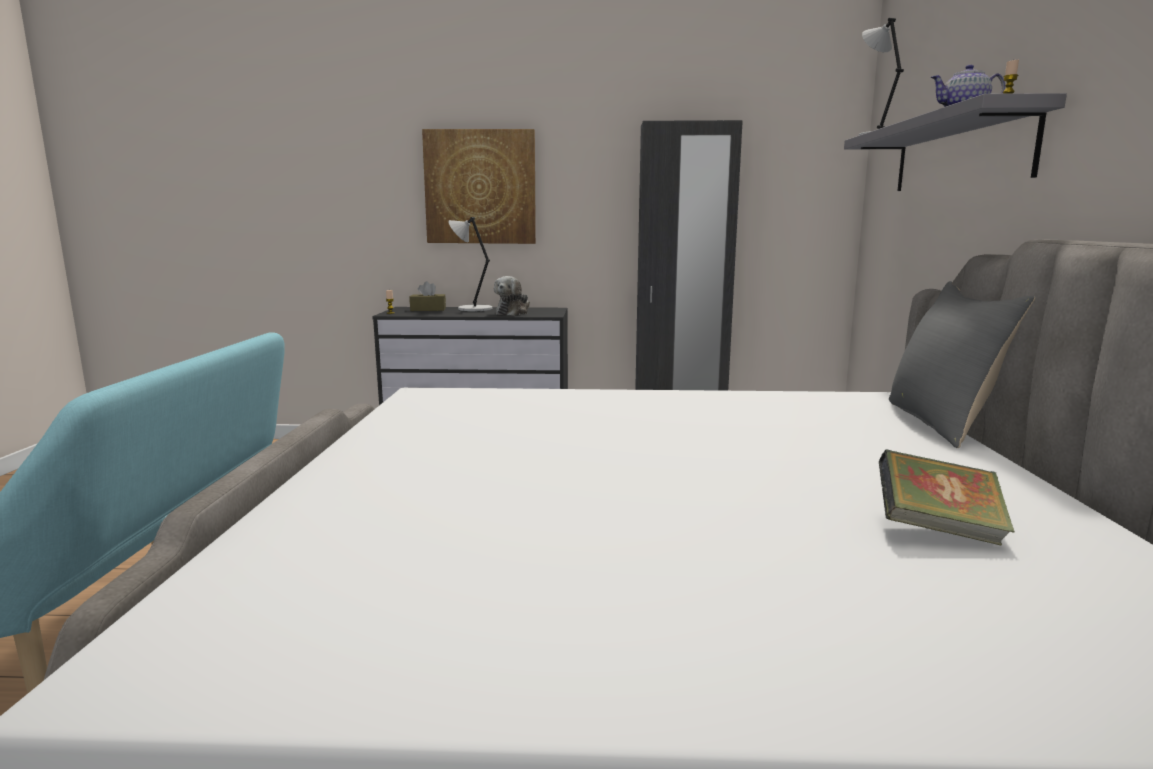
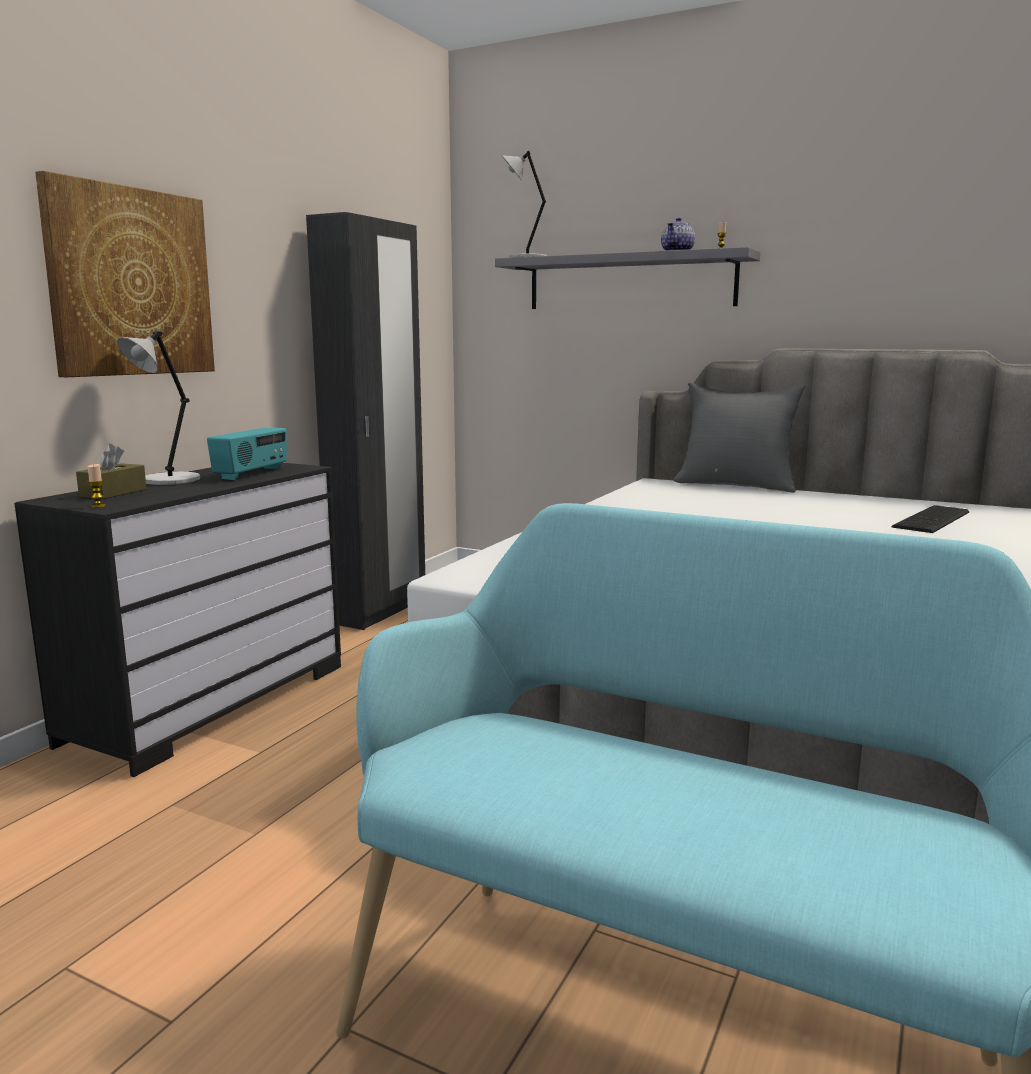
camera: 65 degrees left, 0 degrees up
(513, 313) = (252, 473): plush toy -> radio
(937, 530) = (934, 519): book -> keyboard

